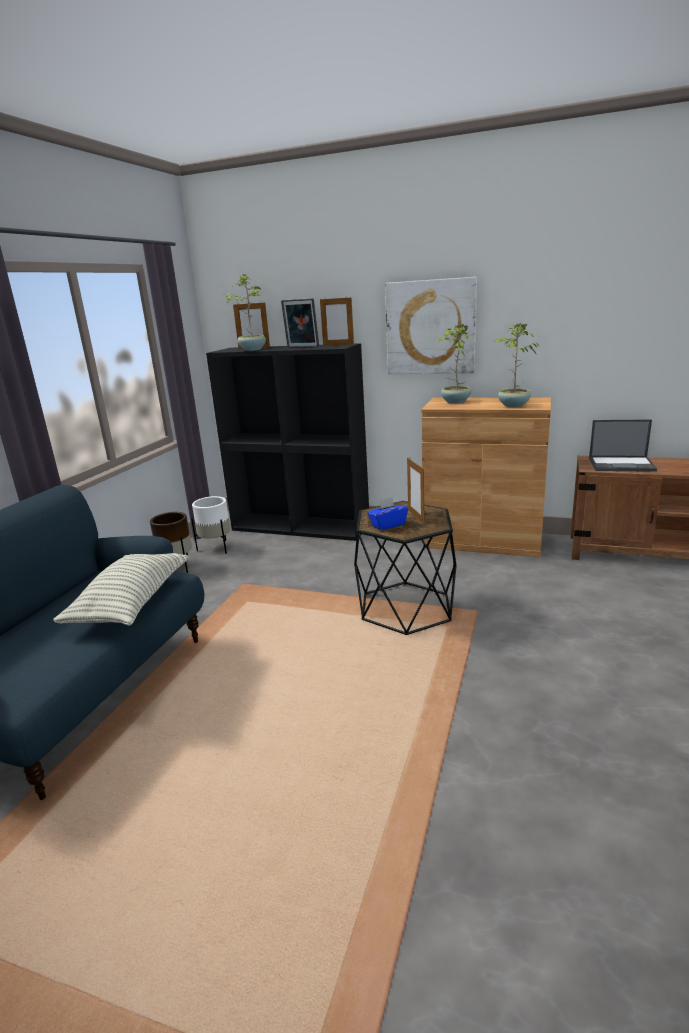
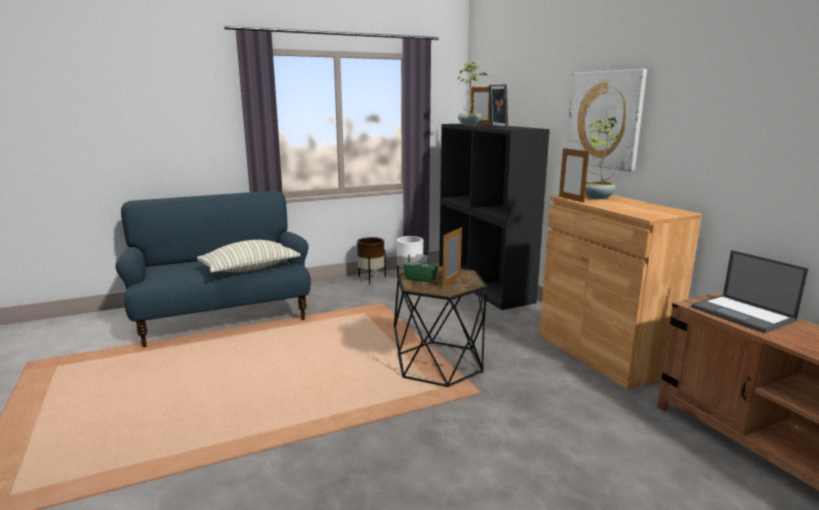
camera: 45 degrees right, 5 degrees down
(338, 345) = (528, 128): picture frame -> picture frame (571, 199)
(388, 525) = (420, 278): blue tissue box -> green tissue box
(513, 405) = (630, 210): potted plant -> none

